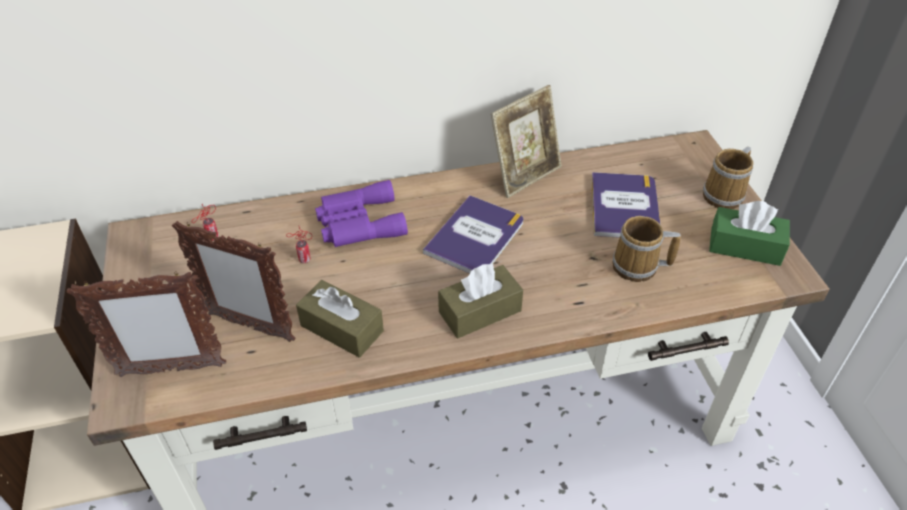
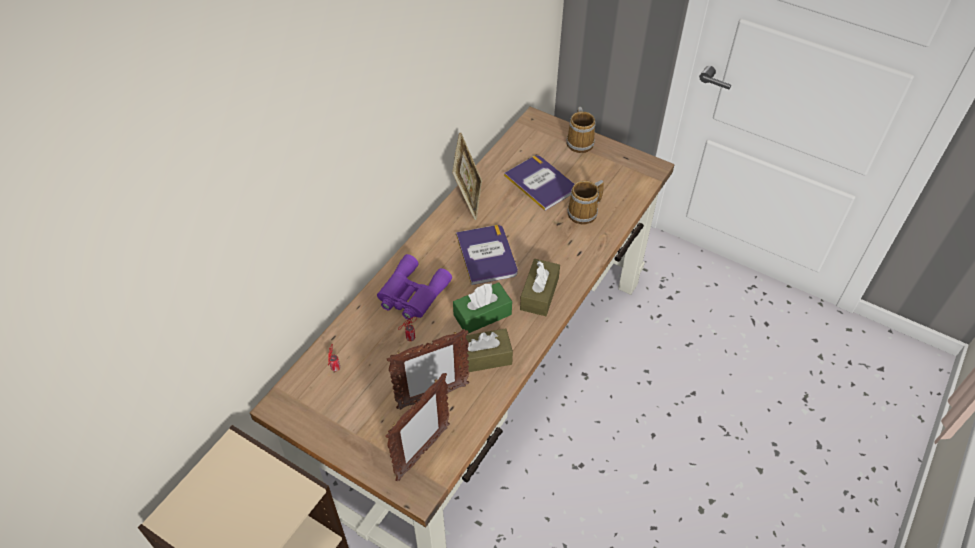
camera: 45 degrees left, 5 degrees up
(745, 246) = (619, 166): green tissue box -> green tissue box (482, 315)

